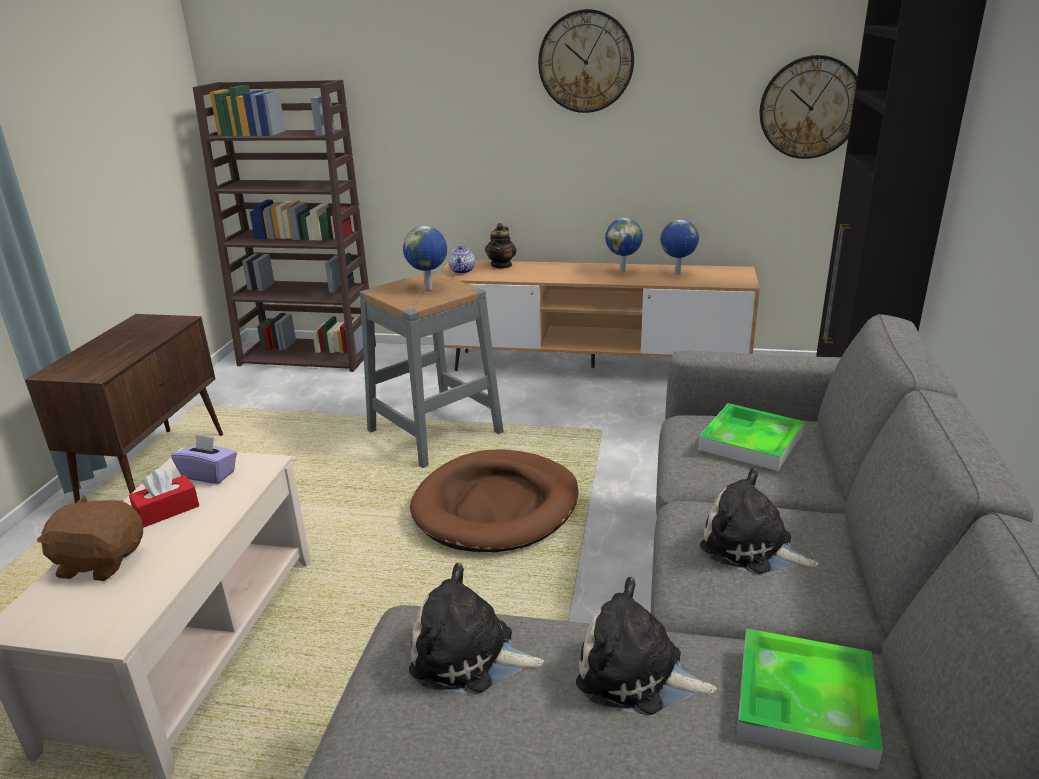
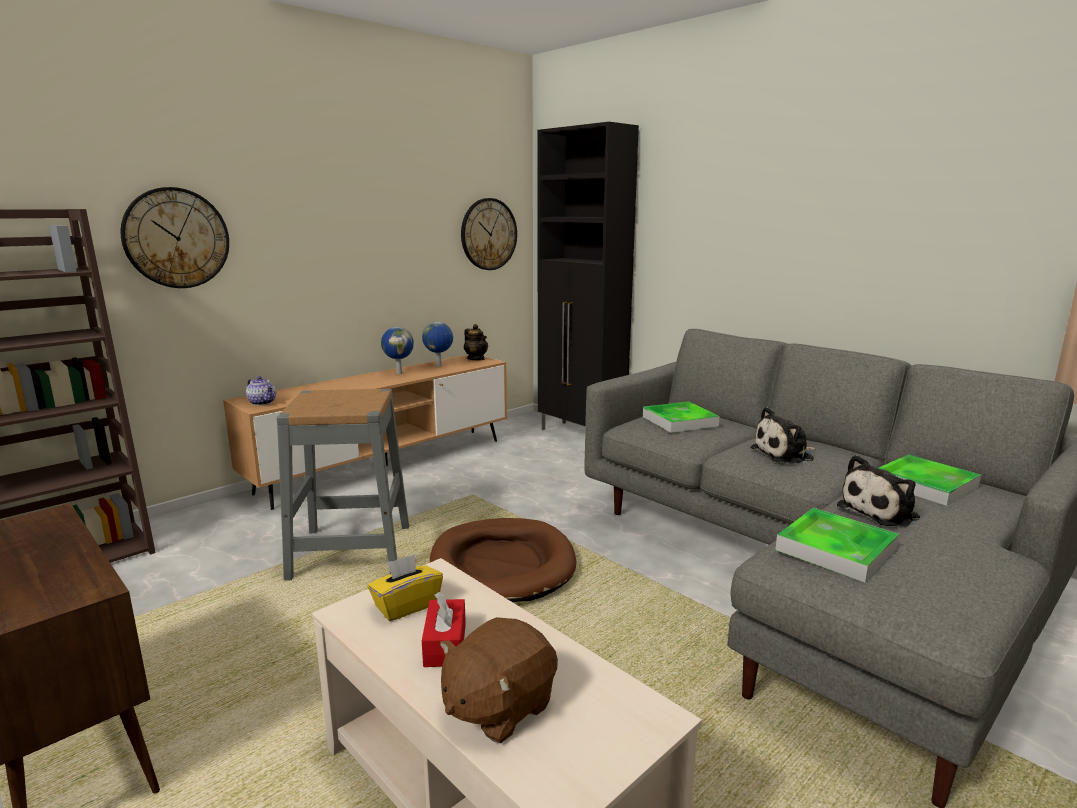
camera: 55 degrees left, 10 degrees down
(209, 474) = (406, 606): purple tissue box -> yellow tissue box
(429, 289) = (339, 400): globe -> none
(469, 656) = (835, 549): plush toy -> tray
(501, 265) = (288, 391): teapot -> teapot (476, 359)
(586, 62) = (337, 198): wall clock -> wall clock (176, 238)

